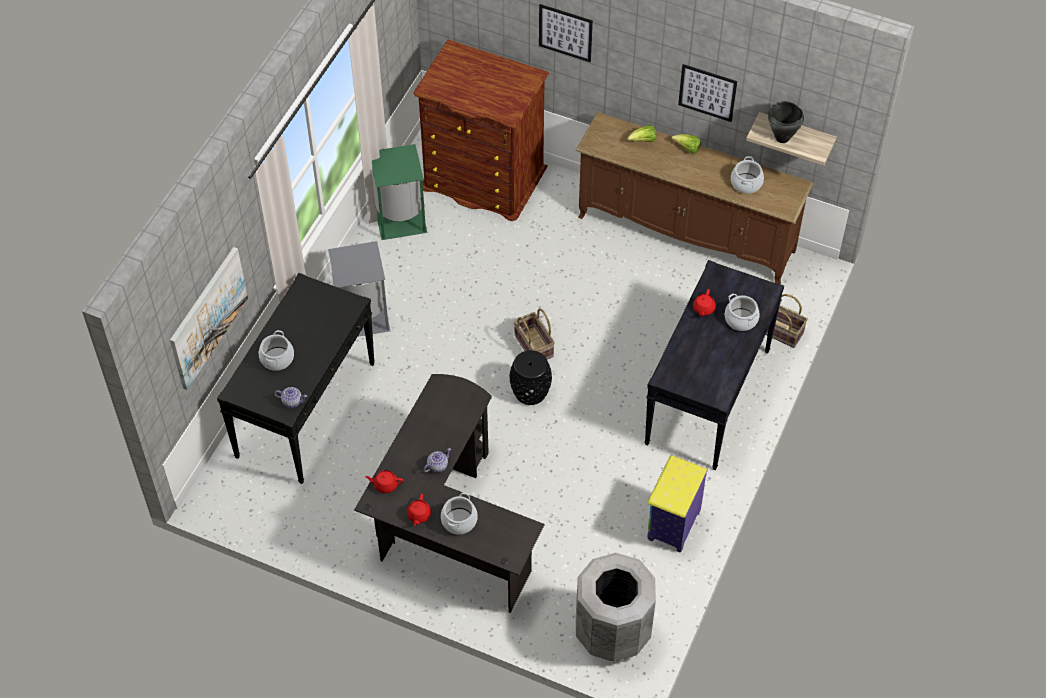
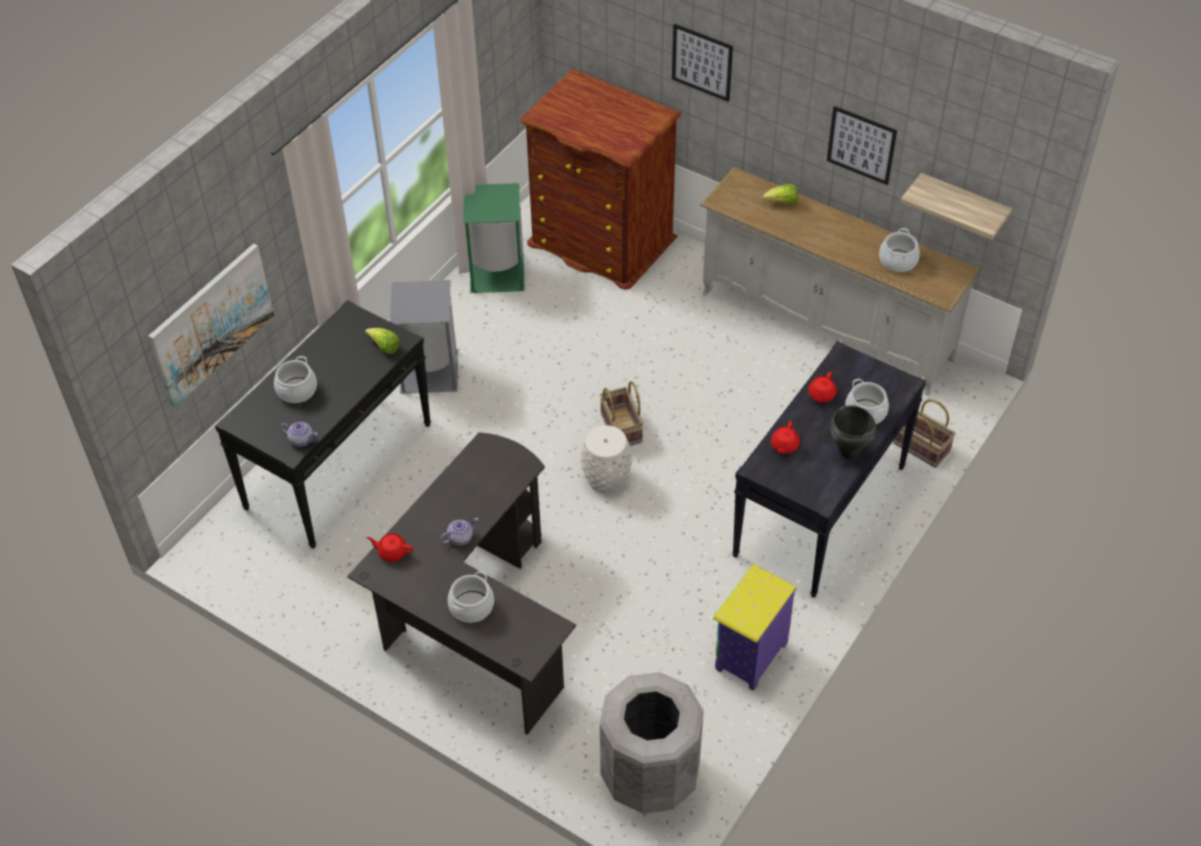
camera: 10 degrees right, 5 degrees down
(418, 515) = (423, 593): red teapot -> red teapot (784, 446)
(530, 392) = (606, 479): black stool -> white stool
(685, 235) = (825, 327): brown cabinet -> grey cabinet
(687, 148) = (833, 216): lettuce -> lettuce (384, 347)
(782, 138) = (944, 203): black cooking pot -> black cooking pot (848, 452)

